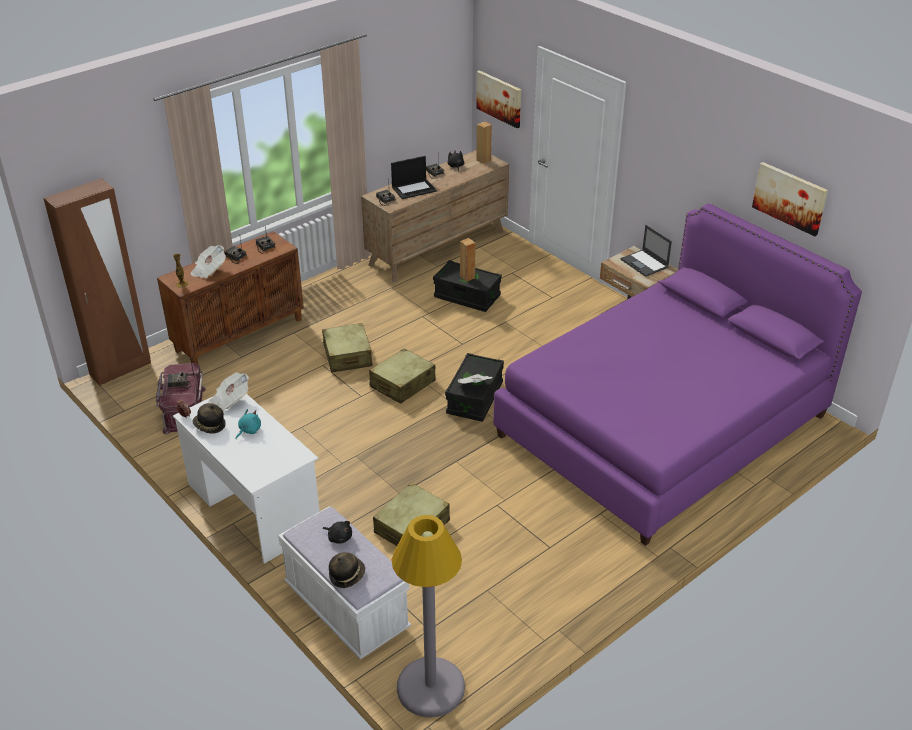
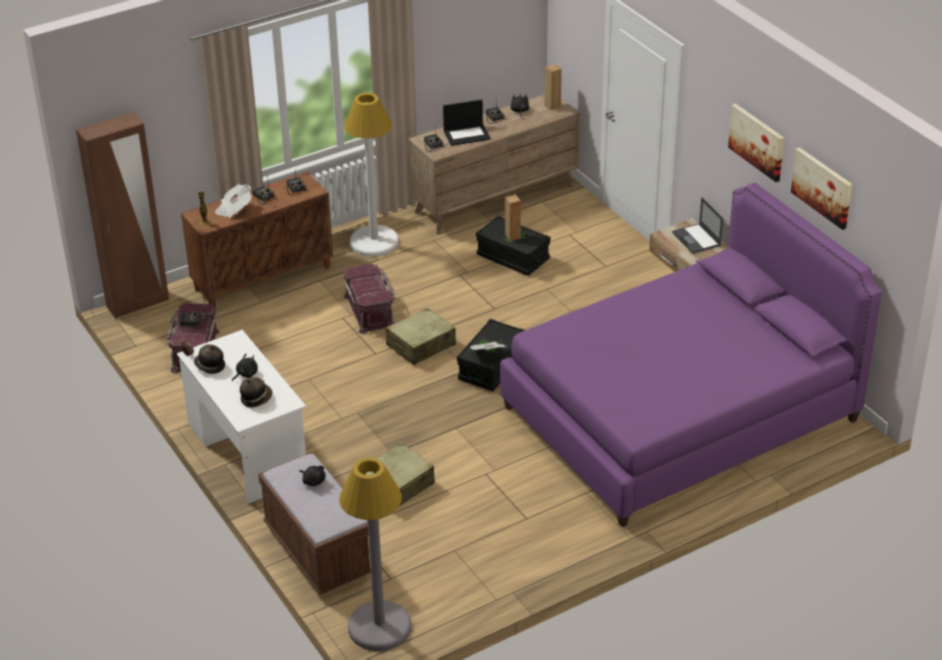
camera: 10 degrees right, 0 degrees up
(230, 400) = (233, 344): newspaper -> none
(249, 430) = (245, 374): turquoise plush toy -> black plush toy
(337, 293) = (374, 242): none -> white floor lamp
(346, 608) = (317, 552): white bench -> brown bench
(347, 356) = (370, 311): beige suitcase -> red storage box
(347, 575) = (313, 514): hat -> hat (256, 398)
(499, 98) = (572, 41): picture -> picture (757, 142)

